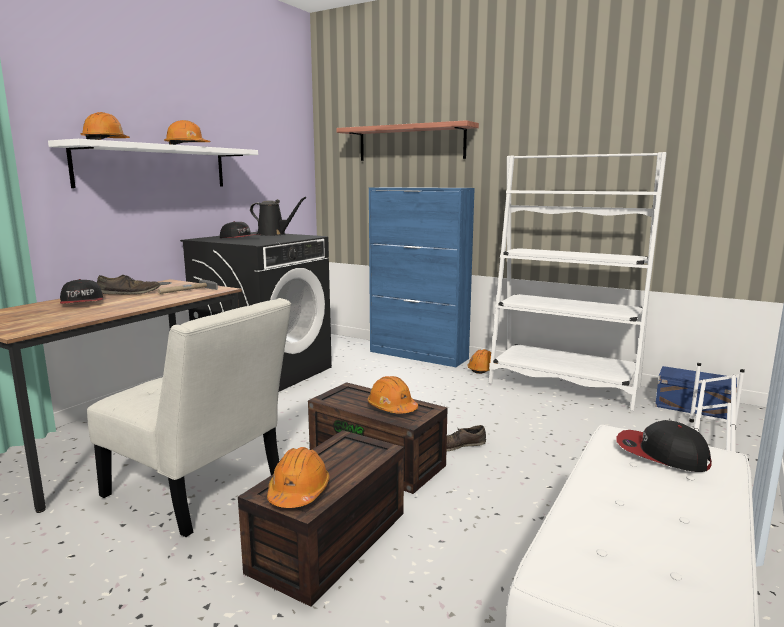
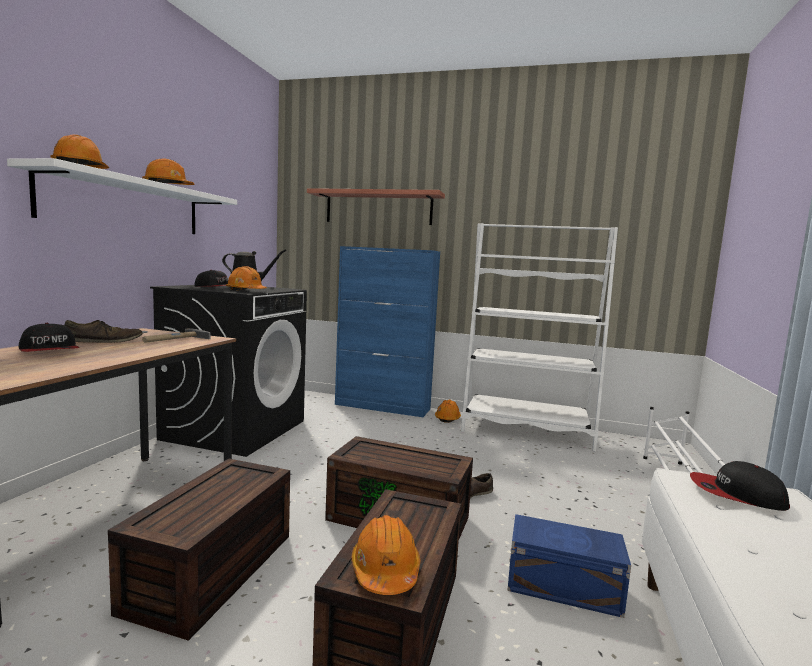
camera: 15 degrees left, 5 degrees down
(200, 489) = (212, 573): white chair -> brown storage box
(392, 408) = (420, 461): orange hard hat -> orange hard hat (246, 291)
(694, 408) = (639, 446): blue storage box -> blue storage box (564, 587)

